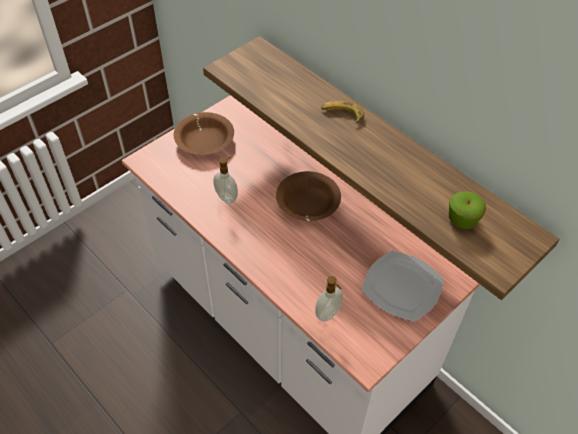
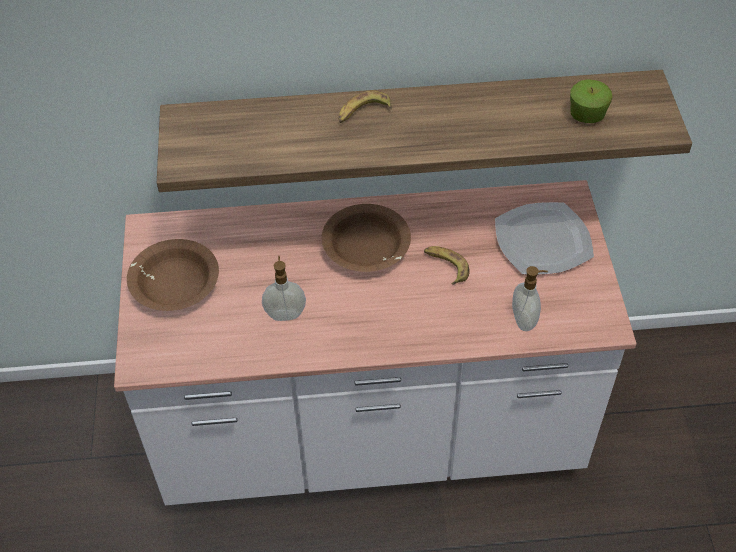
camera: 50 degrees left, 0 degrees up
(331, 249) = (445, 266): none -> banana

